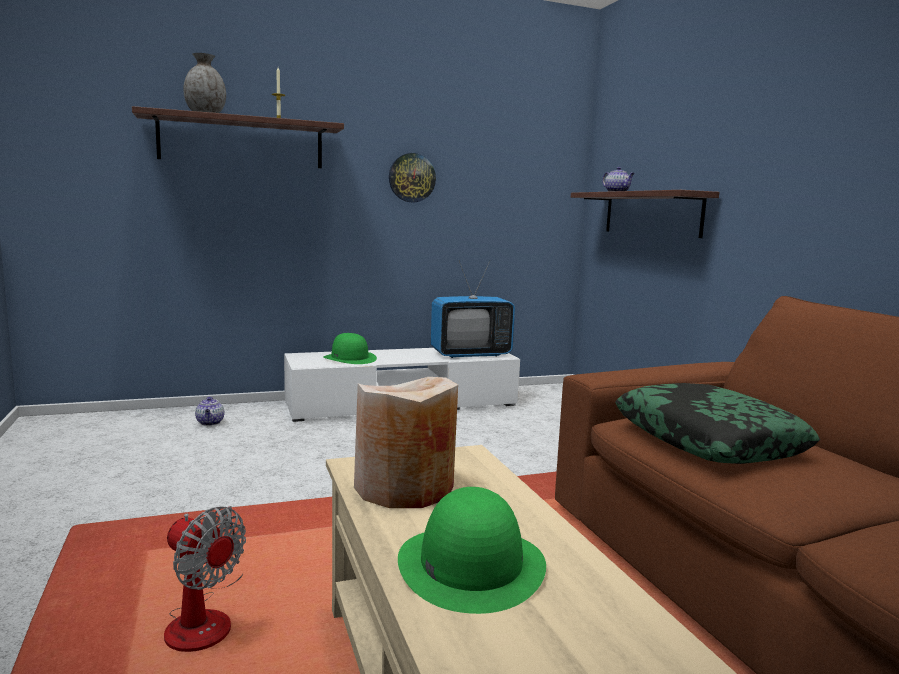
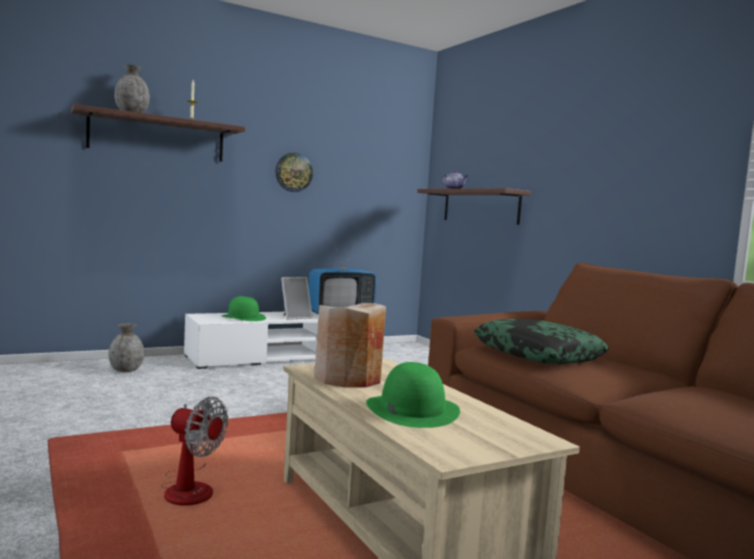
camera: 10 degrees left, 5 degrees down
(210, 423) = (126, 370): teapot -> grey vase
(413, 357) = (295, 317): none -> picture frame

